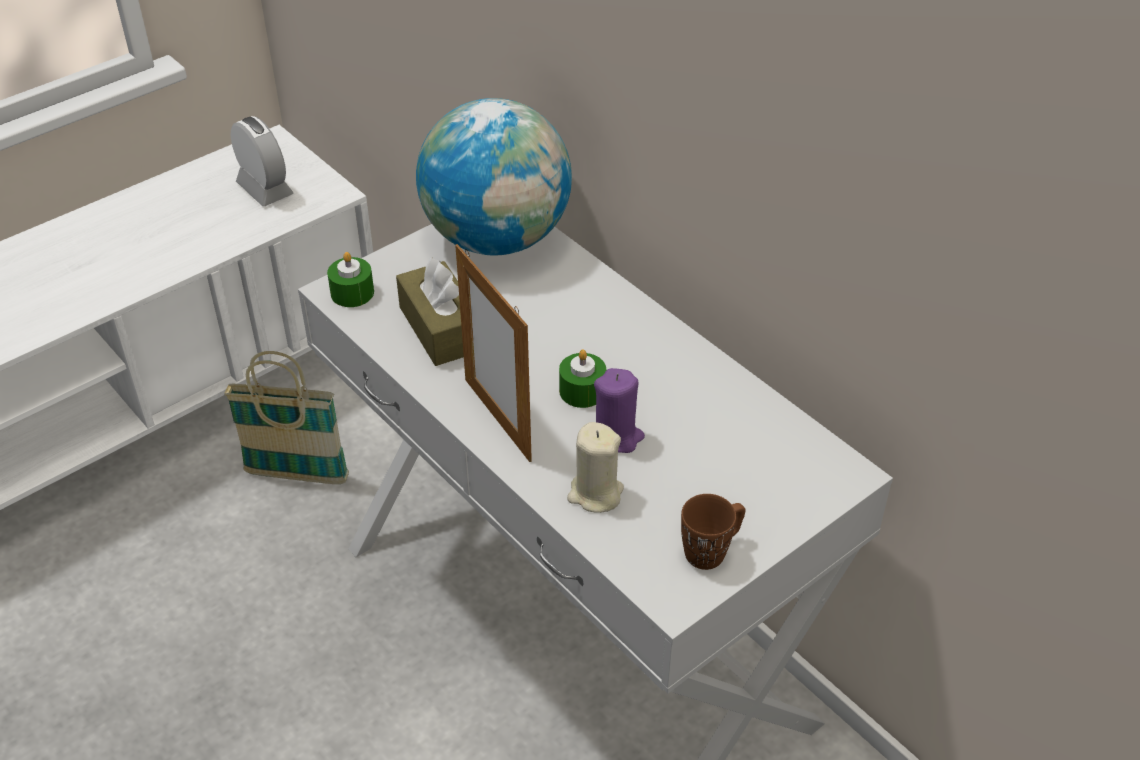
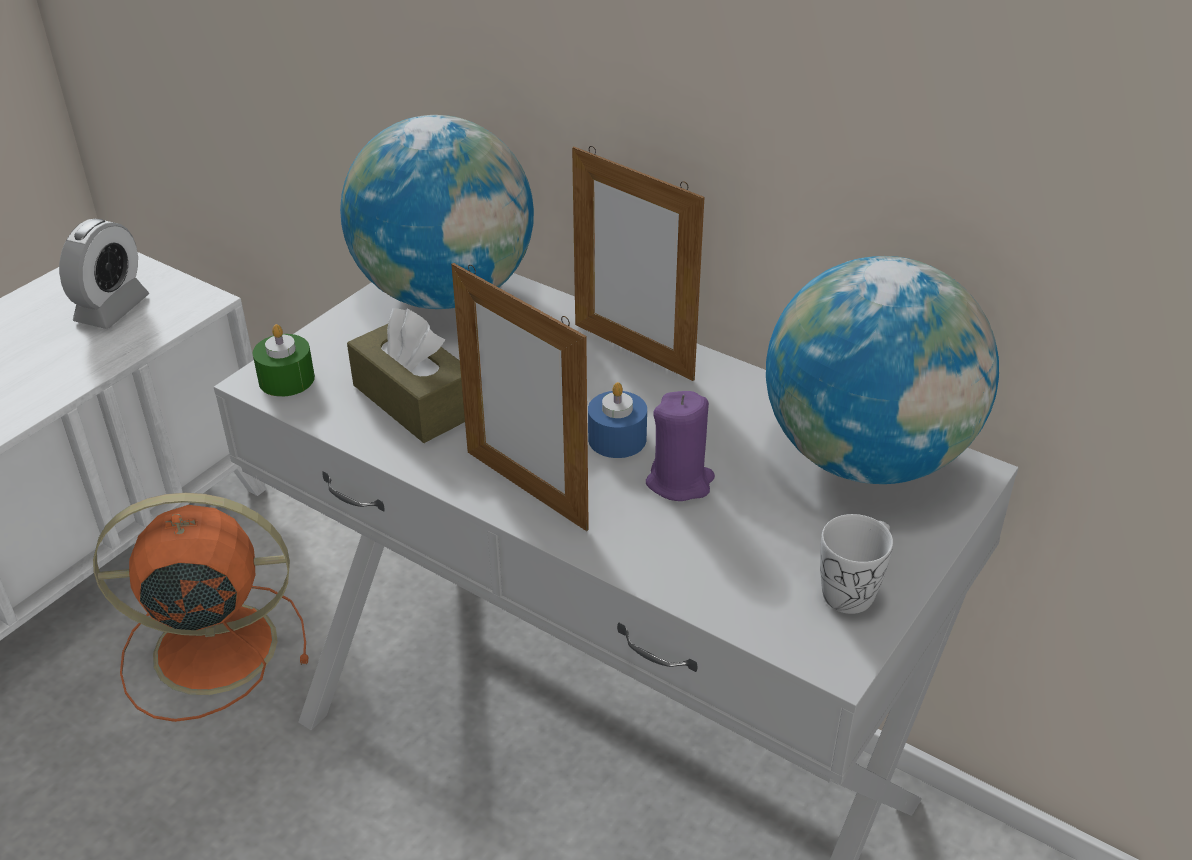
camera: 15 degrees left, 5 degrees down
(264, 189) = (112, 309): alarm clock -> alarm clock turned 75 degrees clockwise
(296, 475) = (209, 649): basket -> orange fan
(582, 391) = (617, 439): green candle -> blue candle
(595, 493) = (683, 552): beige candle -> none
(625, 317) = (633, 351): none -> picture frame
(711, 550) = (854, 589): brown mug -> white mug
(772, 445) = (866, 457): none -> globe

